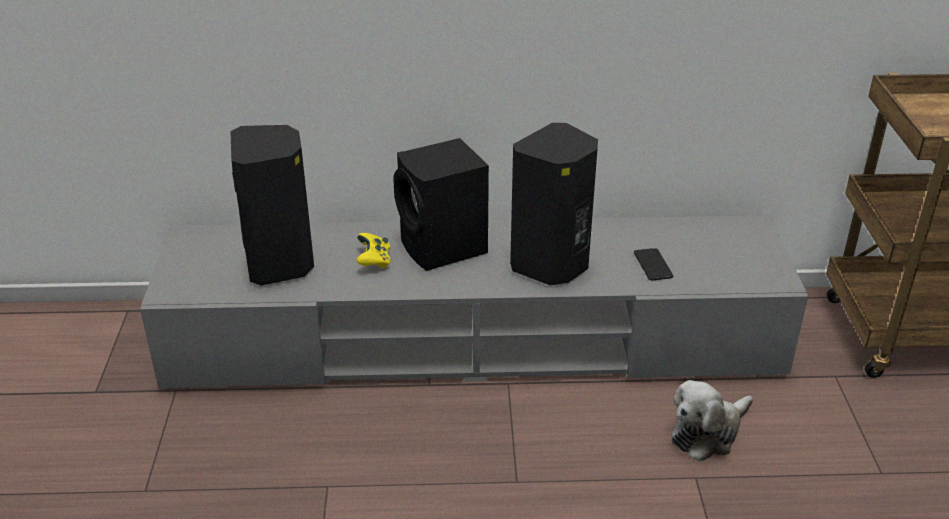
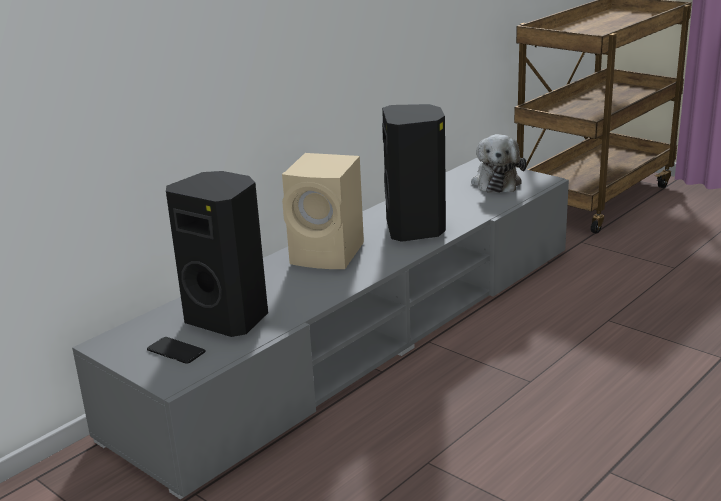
camera: 45 degrees left, 10 degrees down
(374, 261) = (296, 283): yellow game controller -> none
(444, 249) = (329, 254): black speaker -> beige speaker
(653, 265) = (469, 203): phone -> phone (176, 351)
(708, 433) = (575, 298): plush toy -> plush toy (496, 182)

